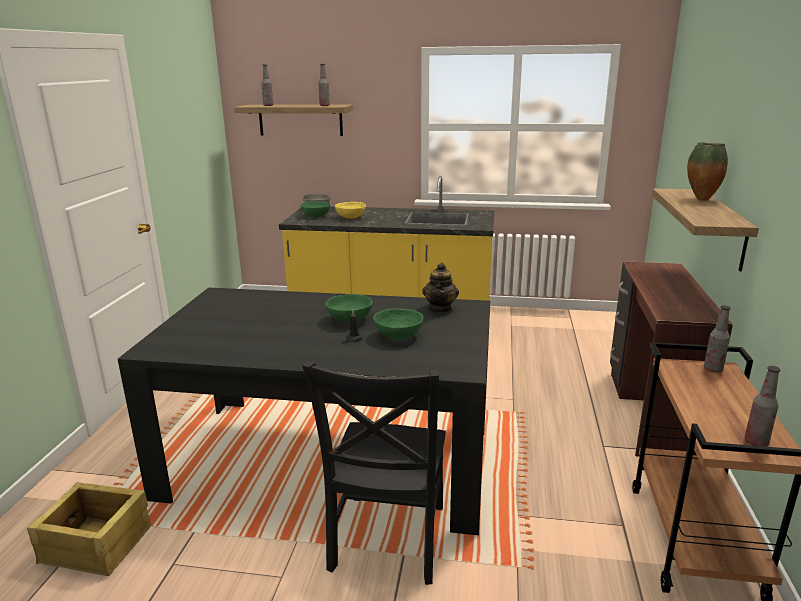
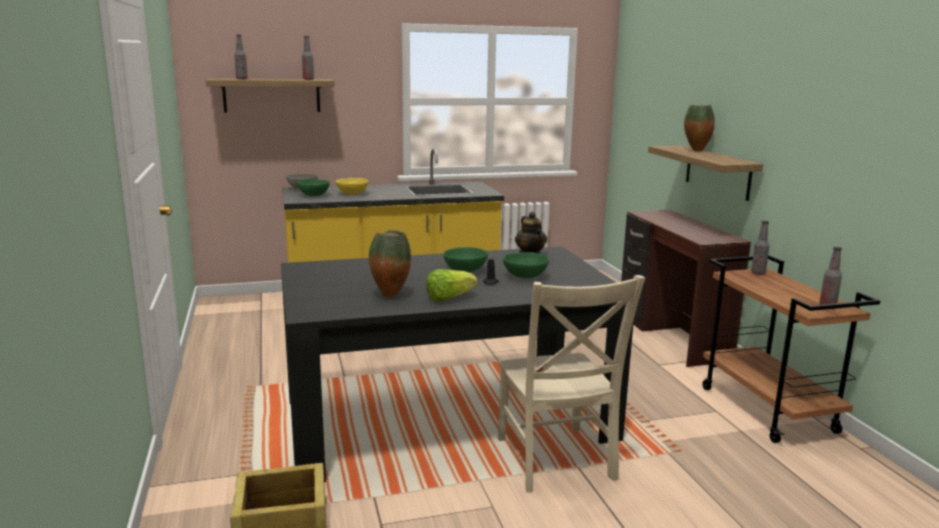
camera: 25 degrees left, 5 degrees down
(243, 339) = (390, 295): none -> vase
(288, 353) = (449, 298): none -> lettuce
(387, 541) = (555, 461): black chair -> beige chair

